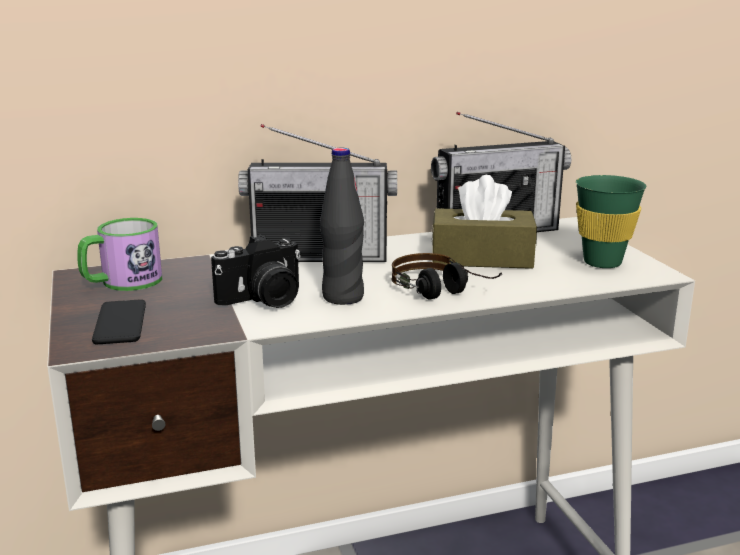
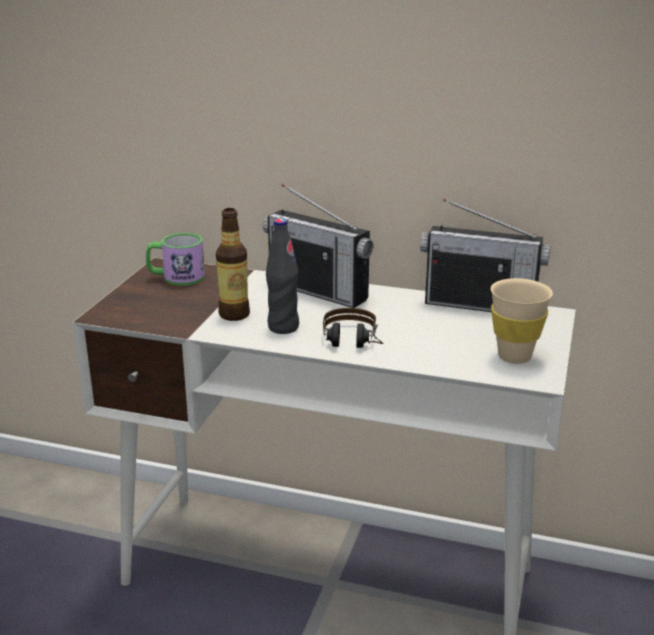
camera: 35 degrees right, 5 degrees up
(120, 323) = (138, 306): phone -> none
(264, 300) = (234, 314): camera -> bottle
(482, 258) = (427, 325): brown tissue box -> none
(602, 262) = (514, 356): green cup -> beige cup

